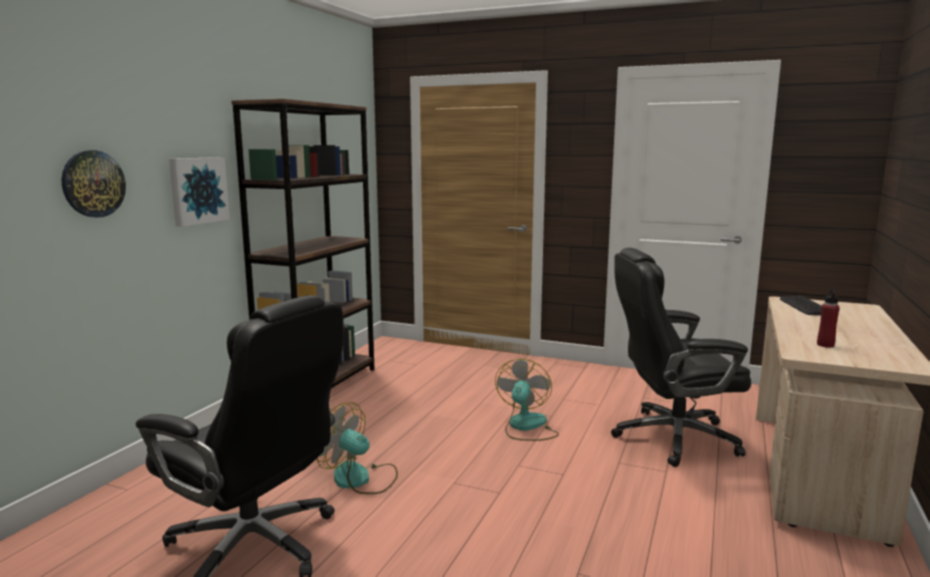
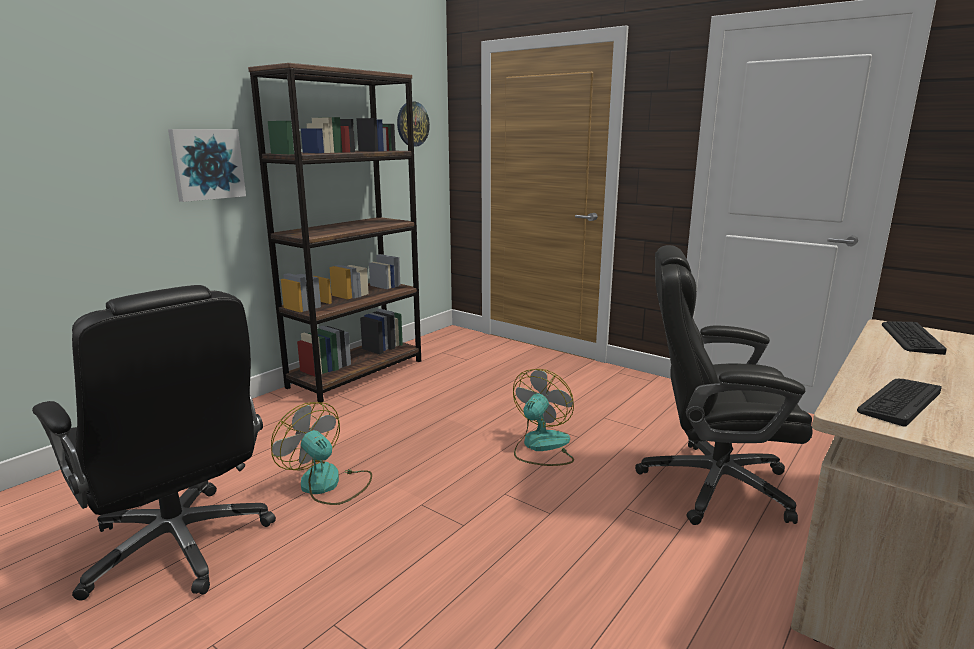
camera: 15 degrees right, 5 degrees up
(93, 184) = (71, 154): wall clock -> wall clock (412, 124)
(825, 345) = (899, 401): red bottle -> keyboard

